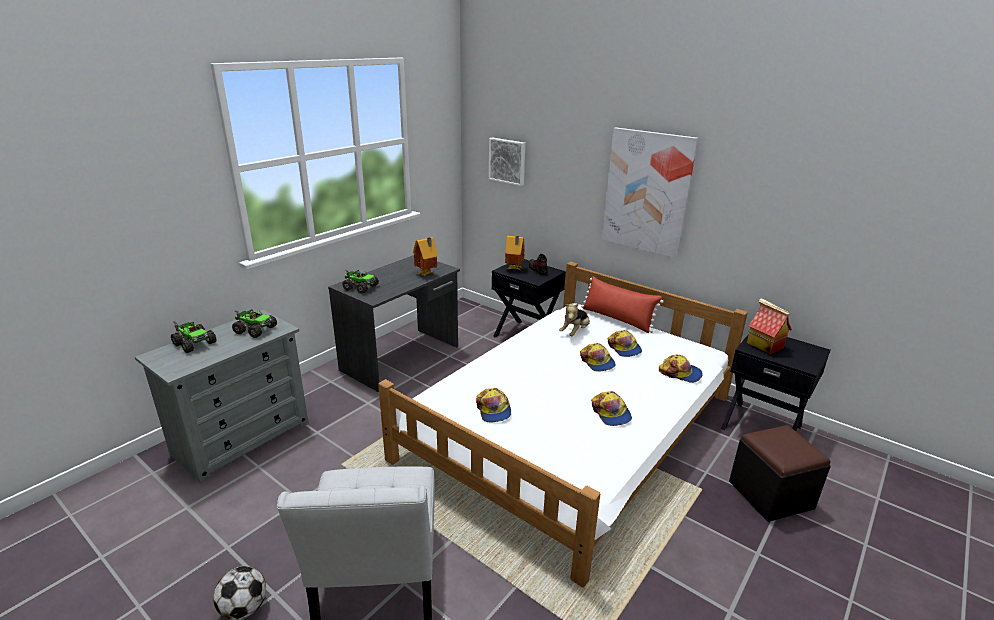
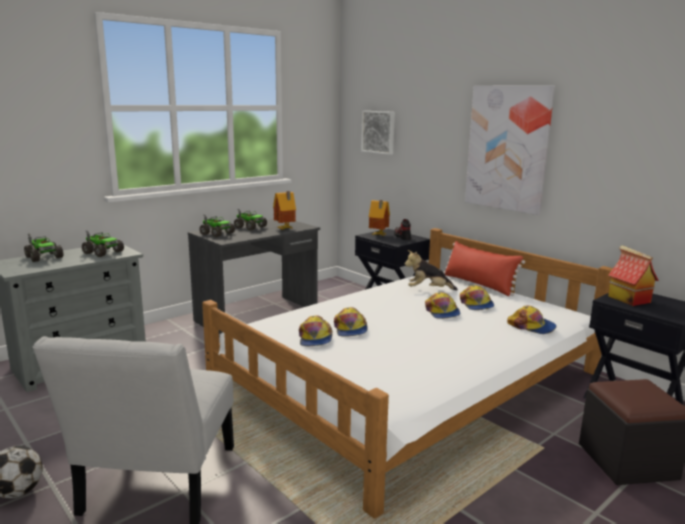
camera: 10 degrees right, 10 degrees down
(390, 274) = (250, 227): none -> toy truck
(575, 332) = (428, 290): plush toy -> plush toy turned 45 degrees clockwise
(611, 413) = (440, 350): cap -> cap (350, 329)

